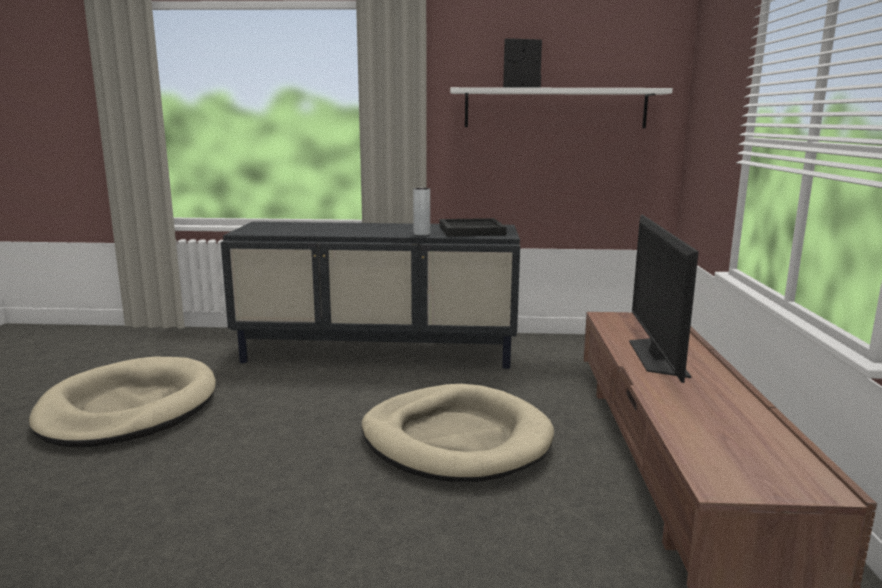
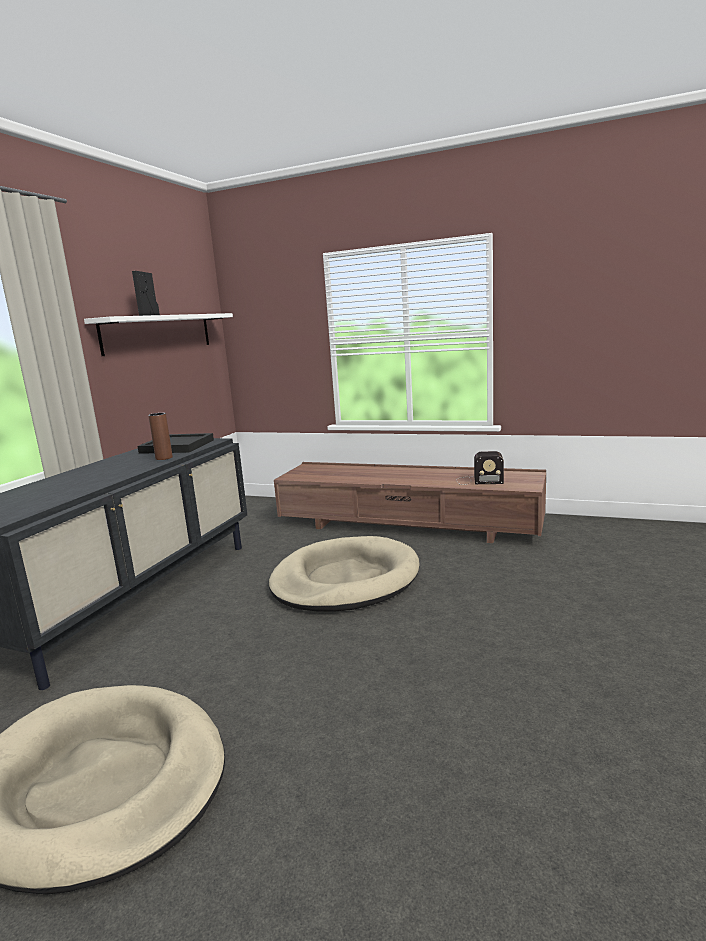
camera: 70 degrees left, 0 degrees up
(421, 234) = (164, 458): grey vase -> brown vase
(656, 356) = (372, 476): television -> none
(711, 434) = (478, 481): none -> radio

